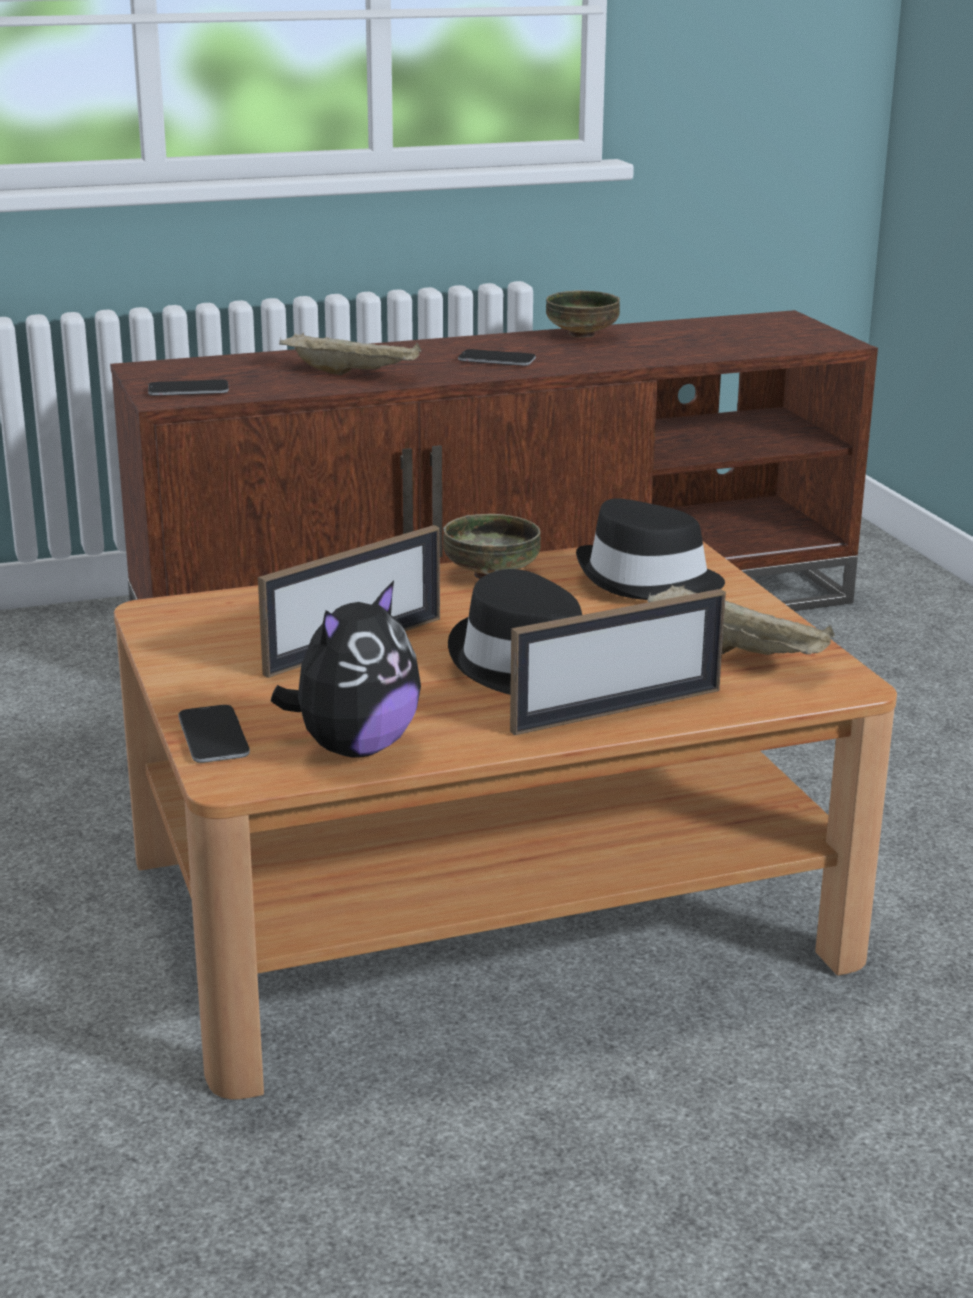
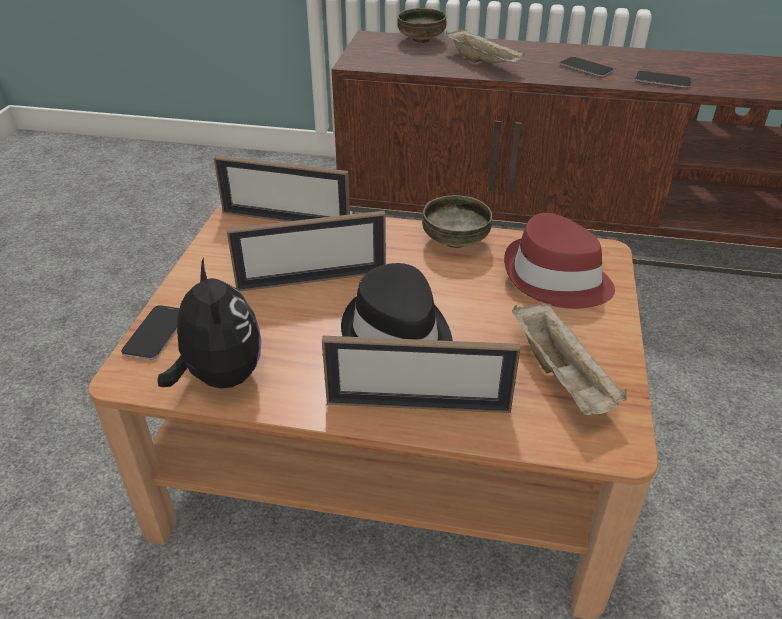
camera: 30 degrees right, 15 degrees up
(188, 390) = (375, 58): phone -> phone (662, 81)
(237, 601) = (285, 220): none -> picture frame
(354, 748) = (220, 376): plush toy -> plush toy turned 90 degrees counterclockwise
(583, 335) = (666, 57): bowl -> bowl (422, 40)
(648, 581) = (556, 279): black hat -> red hat

